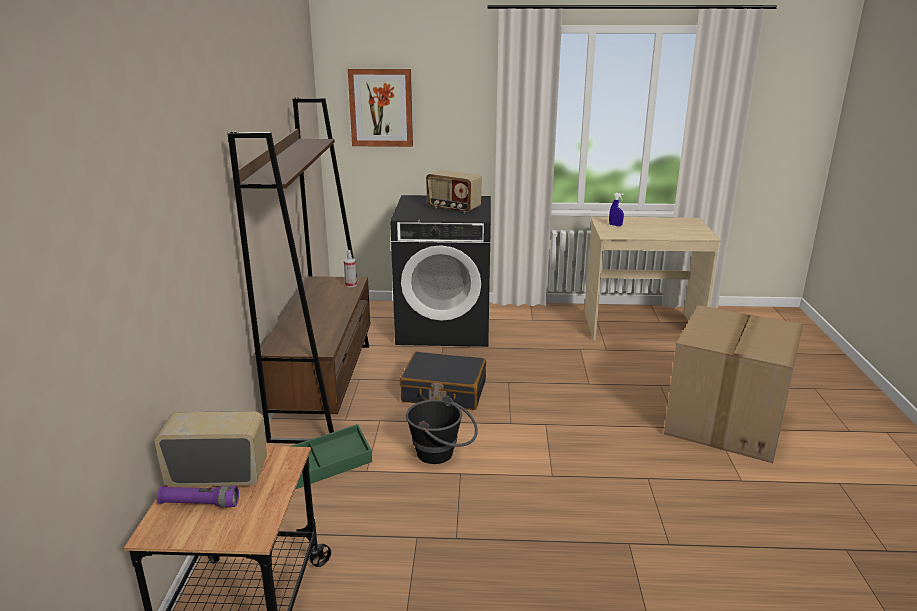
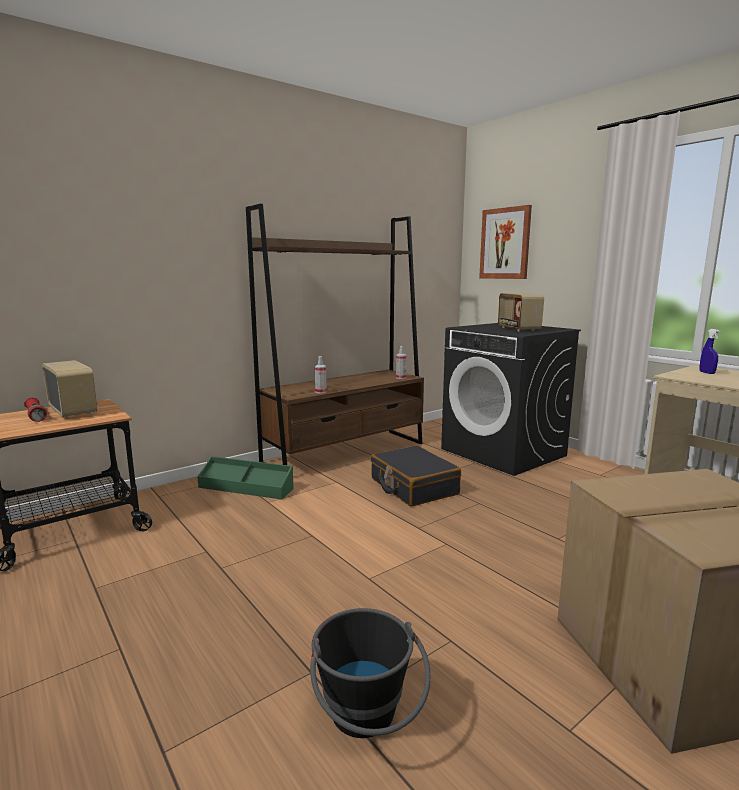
camera: 50 degrees right, 10 degrees down
(199, 504) = (36, 416): purple flashlight -> red flashlight
(332, 333) = (321, 392): none -> spray bottle
(442, 455) = (327, 519): black bucket -> black bucket (367, 722)

